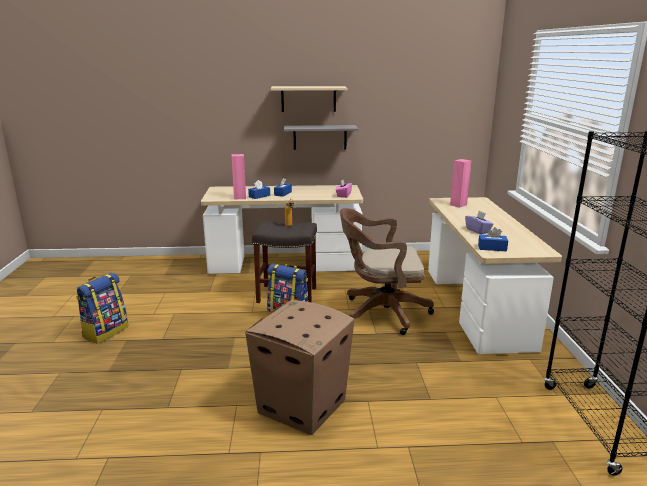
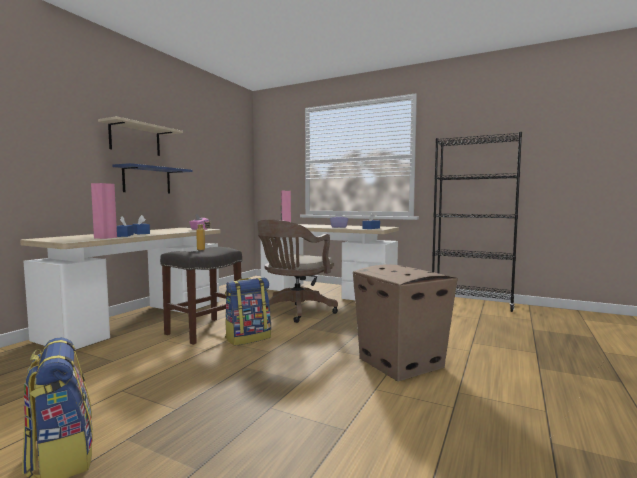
camera: 60 degrees left, 15 degrees down
(320, 137) = (147, 180): grey shelf -> blue shelf

